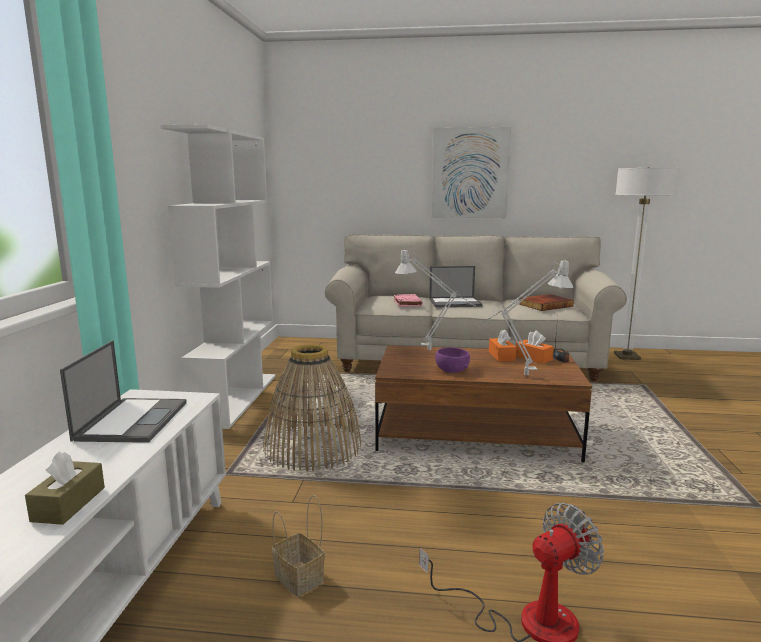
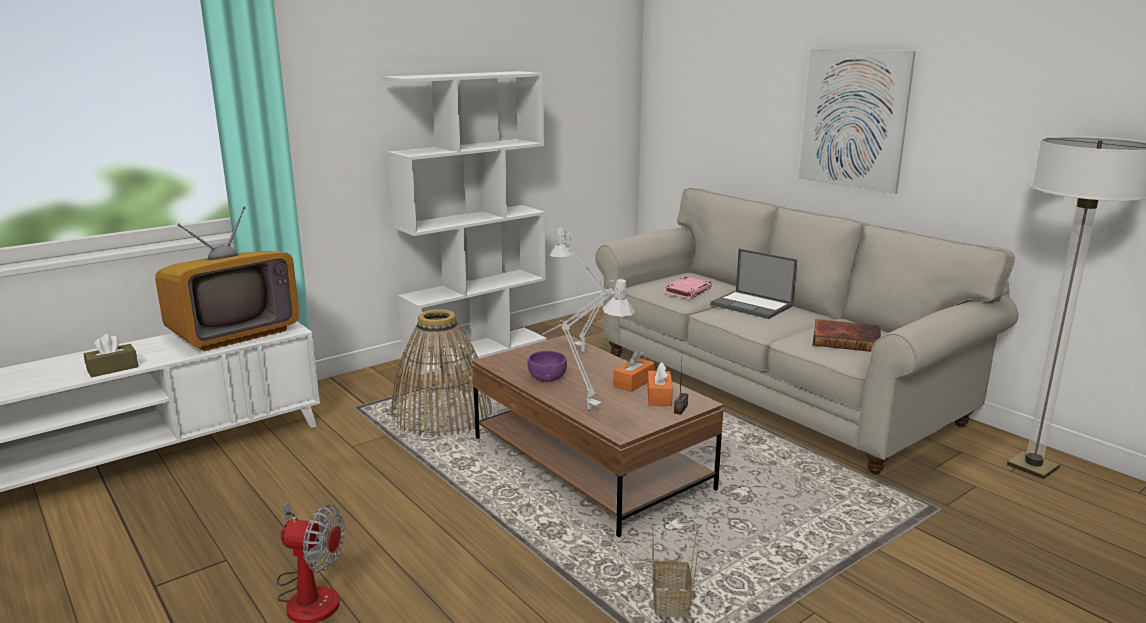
camera: 45 degrees right, 5 degrees up
(132, 420) = (233, 333): laptop -> television
(300, 578) = (263, 493): basket -> basket (672, 605)

